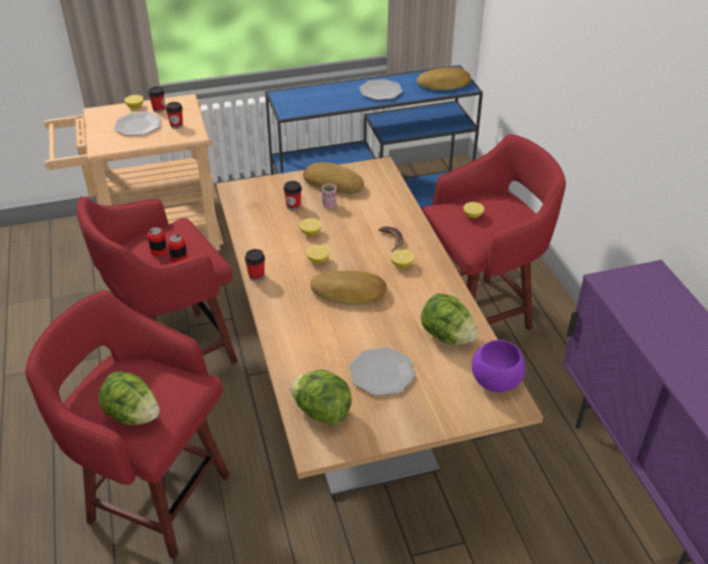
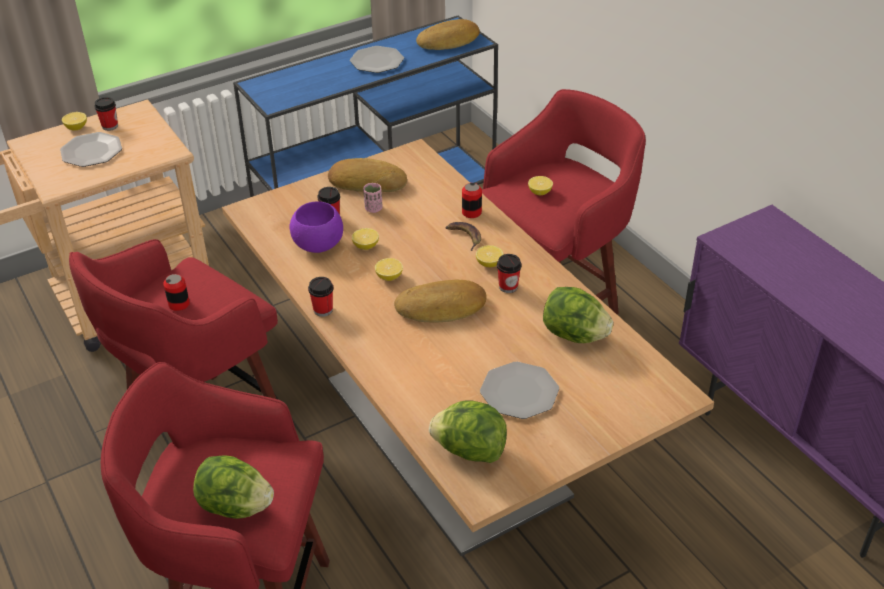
camera: 15 degrees left, 0 degrees up
(176, 125) = (142, 143): cup -> cup (508, 287)
(179, 259) = (209, 308): can -> can (471, 212)
(495, 381) = (648, 375): purple bowl -> purple bowl (318, 245)

